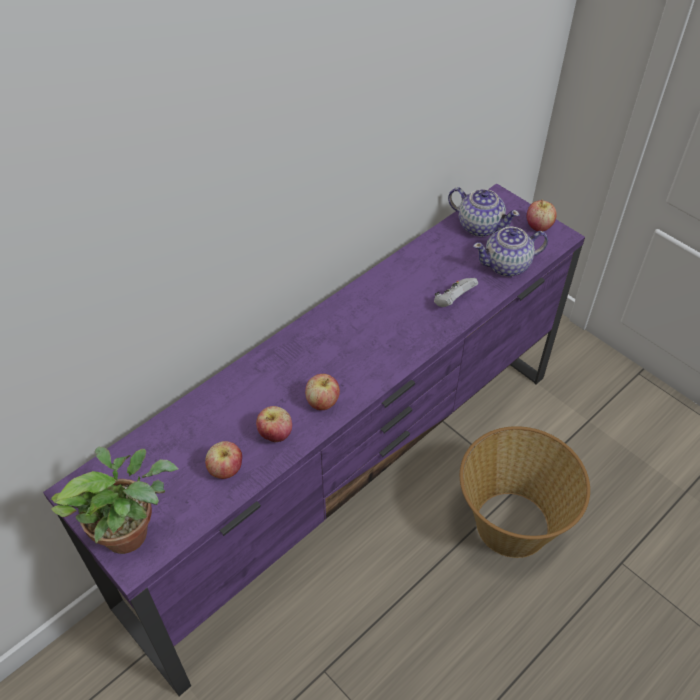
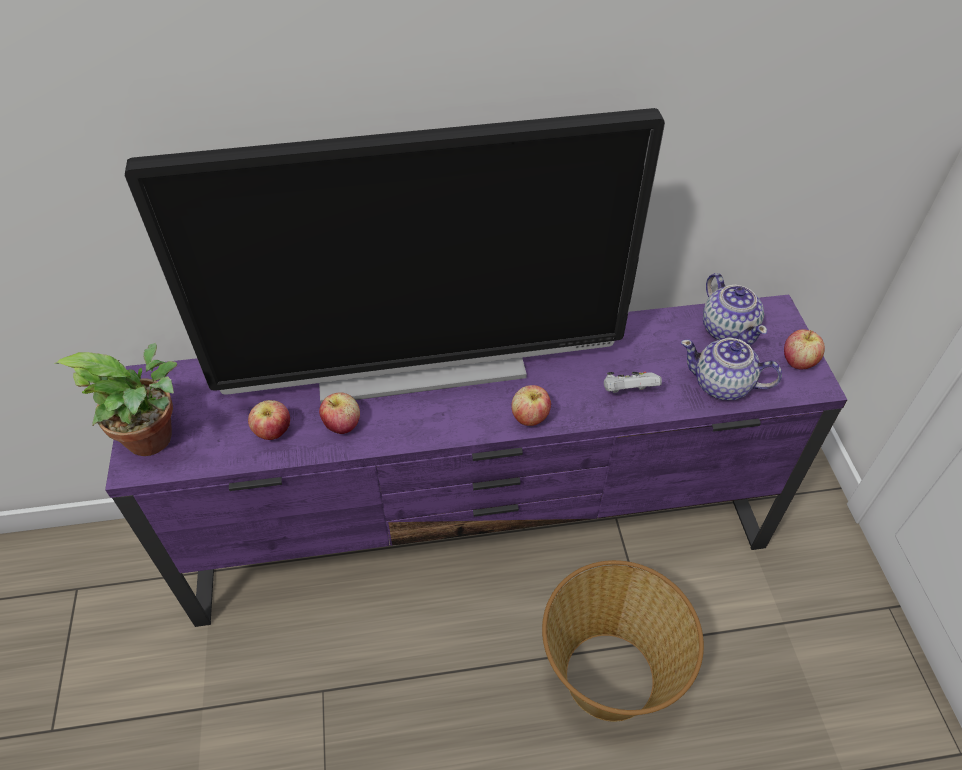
camera: 35 degrees right, 0 degrees up
(295, 359) = (421, 366): none -> television
(322, 402) = (410, 420): apple -> apple (530, 418)

